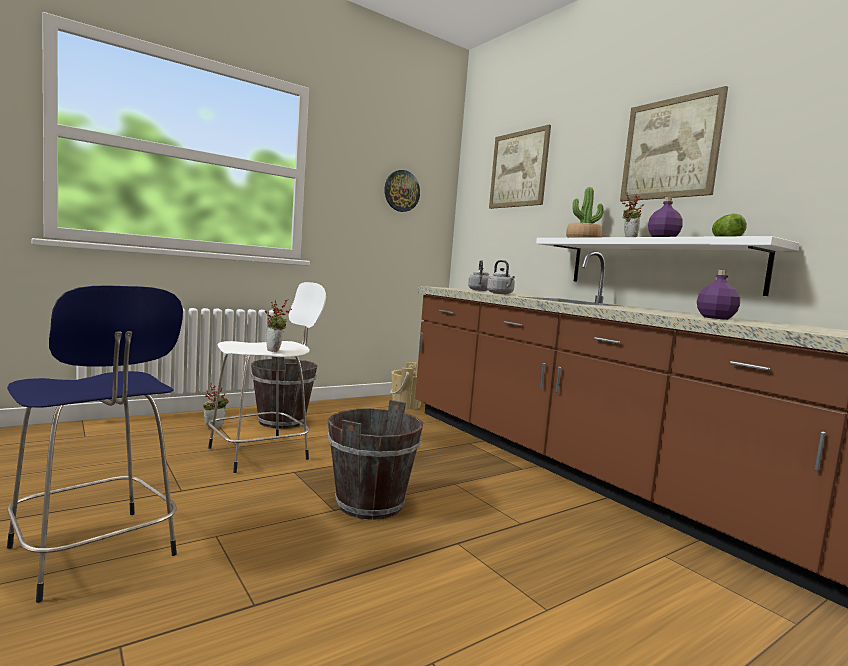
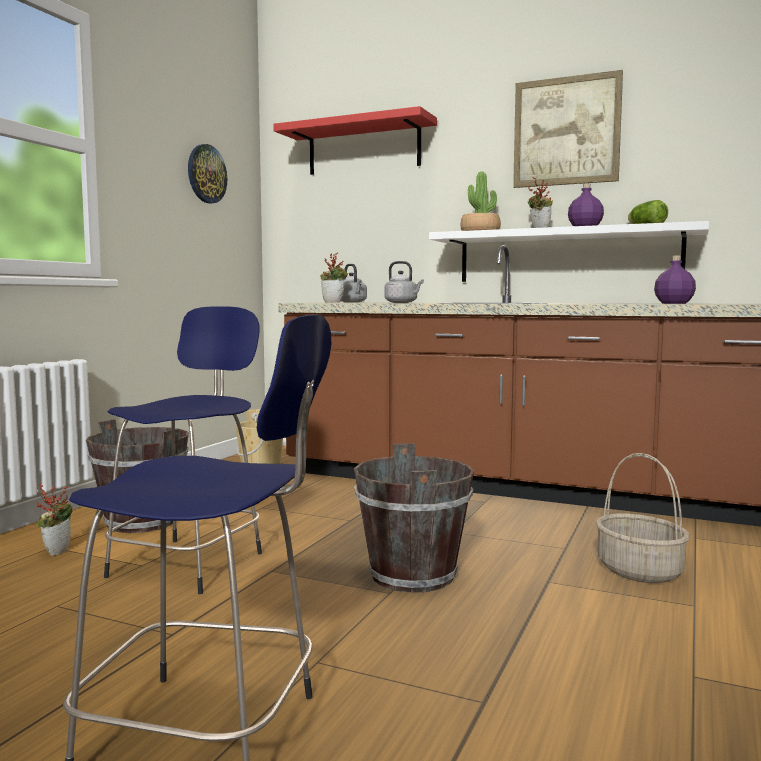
camera: 30 degrees left, 0 degrees up
(262, 453) = (190, 563): white stool -> blue stool
(276, 351) = (217, 408): potted plant -> potted plant (334, 302)
(519, 169) = (363, 148): picture -> red shelf
(550, 563) = (638, 571): none -> basket

